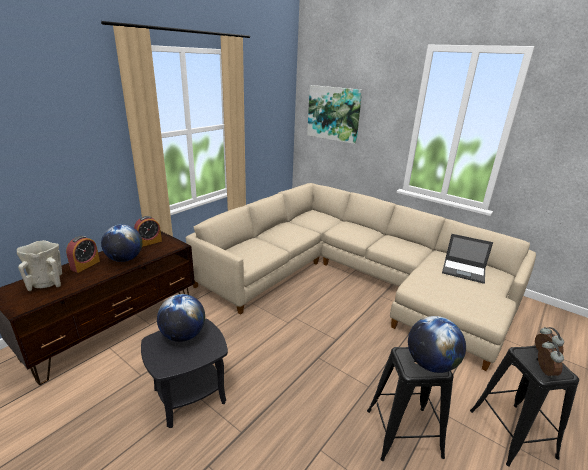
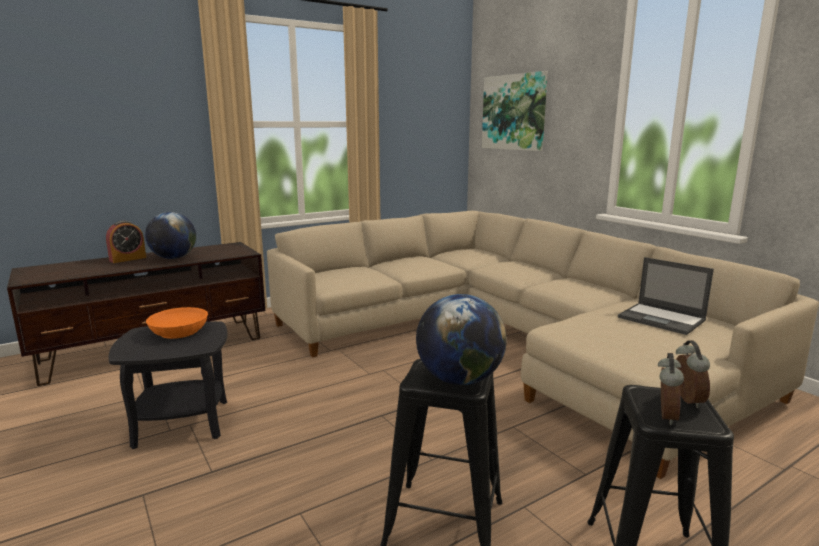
camera: 20 degrees right, 10 degrees down
(47, 282) = (75, 267): beige vase -> none
(149, 242) = (216, 249): alarm clock -> none
(183, 335) = (179, 331): globe -> orange bowl

